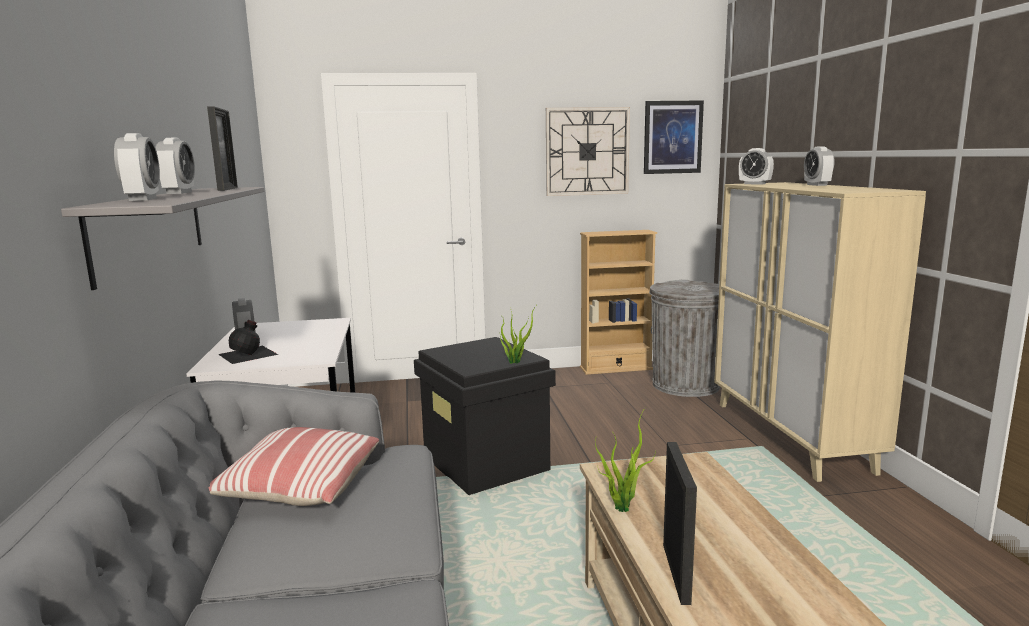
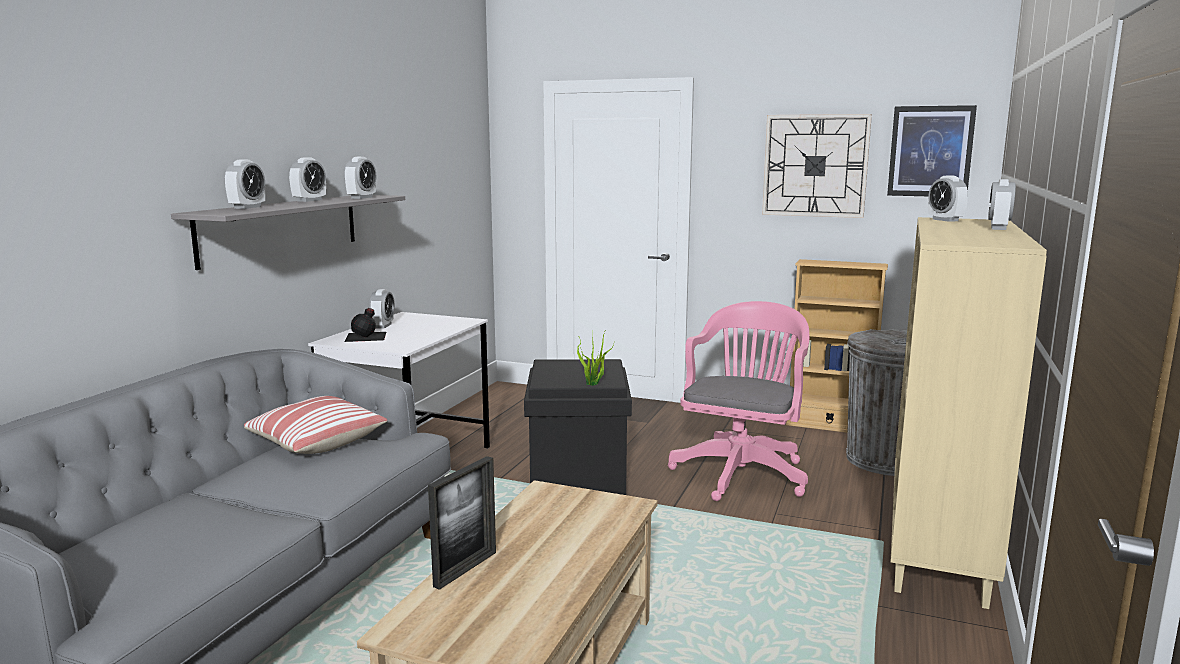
camera: 30 degrees right, 0 degrees up
(228, 189) = (361, 197): picture frame -> alarm clock
(603, 419) = (742, 472): none -> pink office chair
(621, 506) = (508, 517): potted plant -> none

